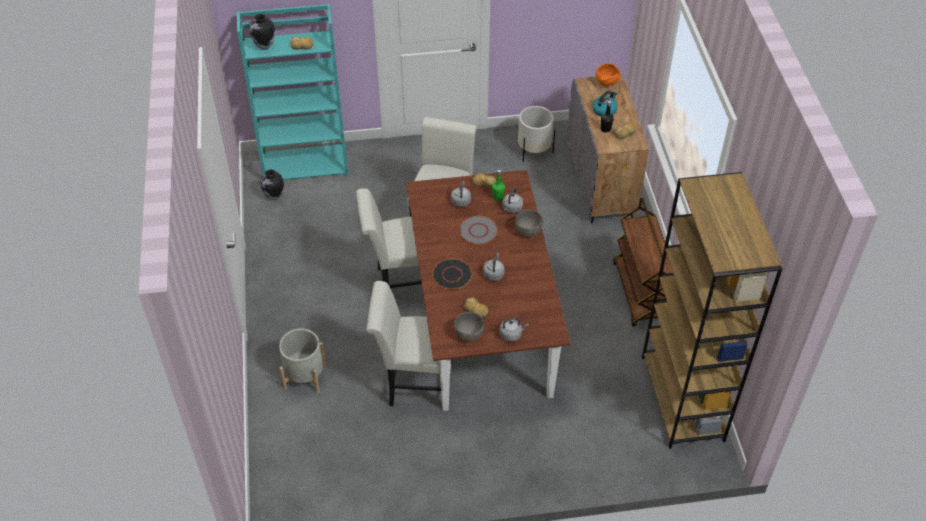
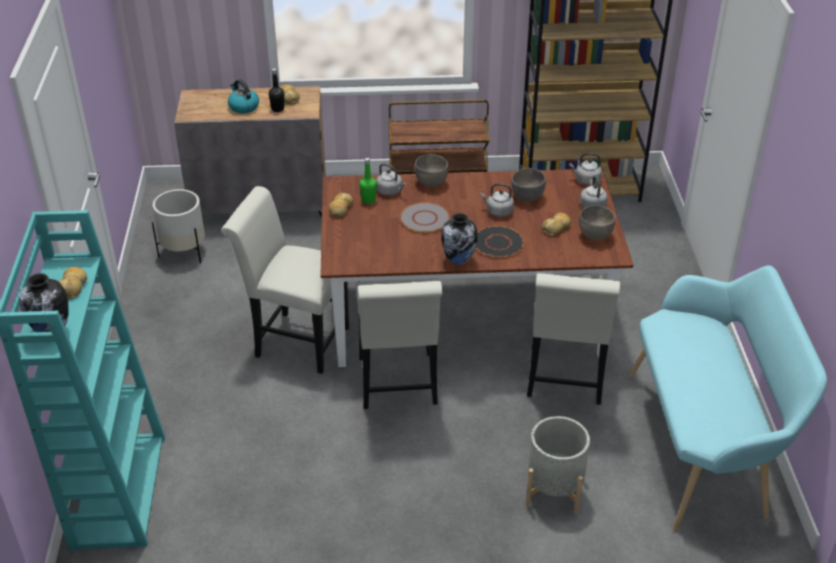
camera: 85 degrees left, 10 degrees down
(274, 197) = (183, 531): vase -> vase (459, 260)
(349, 472) = (704, 445): none -> turquoise bench
(461, 201) = (368, 229): grey kettle -> grey kettle (586, 180)
(517, 292) = (527, 197): none -> grey bowl
(606, 83) = (194, 101): orange bowl -> none

